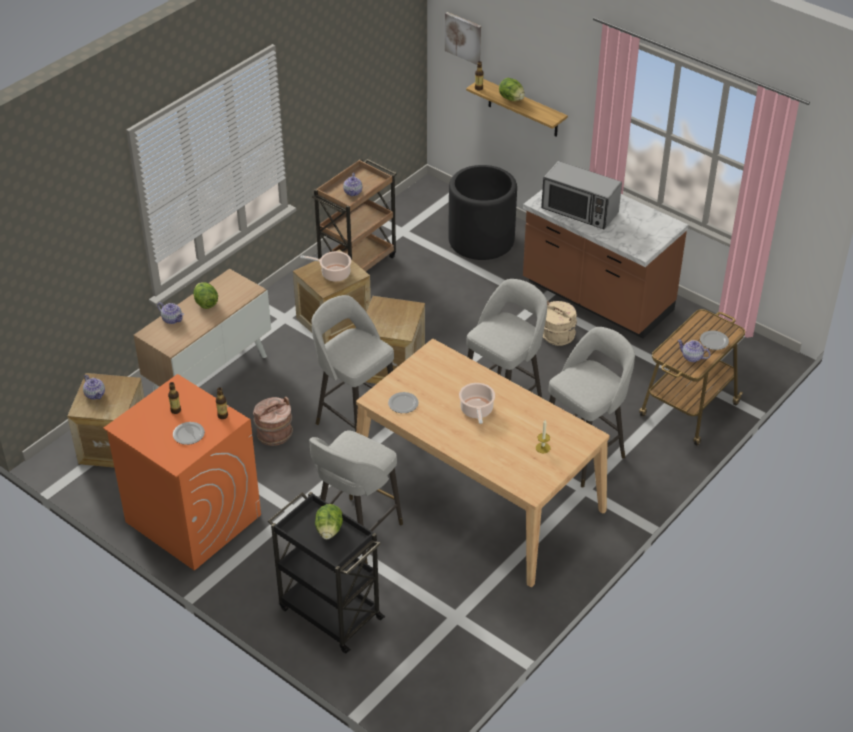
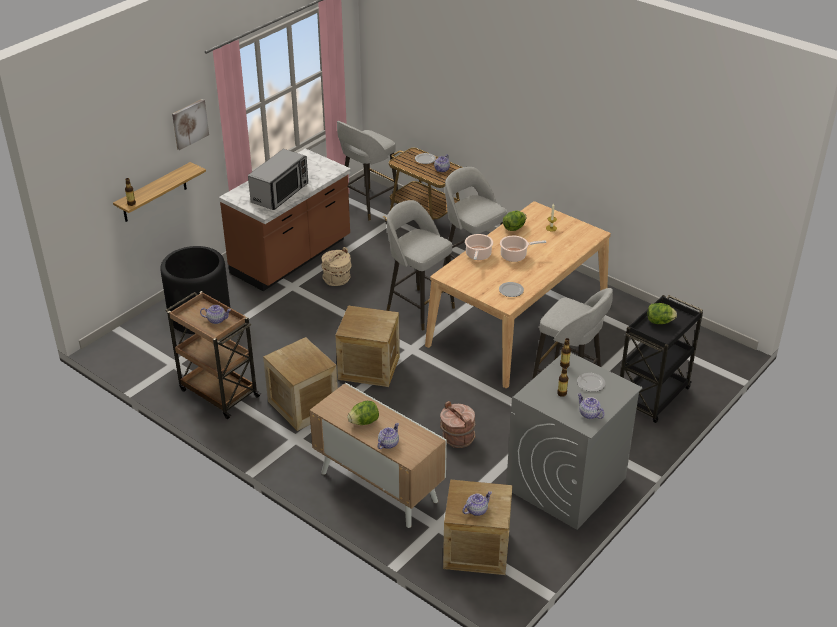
camera: 90 degrees left, 5 degrees down
(139, 429) = (589, 414): none -> teapot
(192, 518) = (566, 484): orange washing machine -> grey washing machine
(333, 274) = (301, 358): cooking pot -> cooking pot (478, 255)
(356, 421) = (439, 388): grey stool -> grey stool (367, 205)
(463, 37) = (88, 181): picture -> picture (189, 124)
(511, 99) = (155, 187): lettuce -> lettuce (514, 228)

